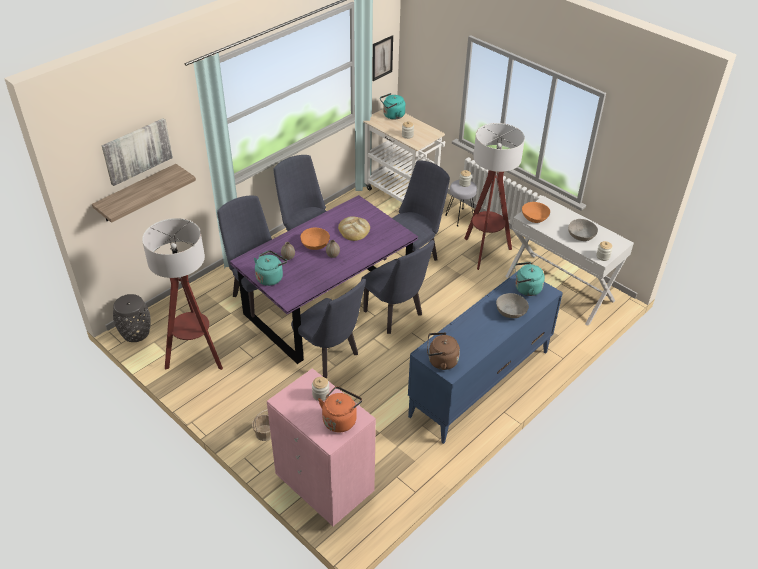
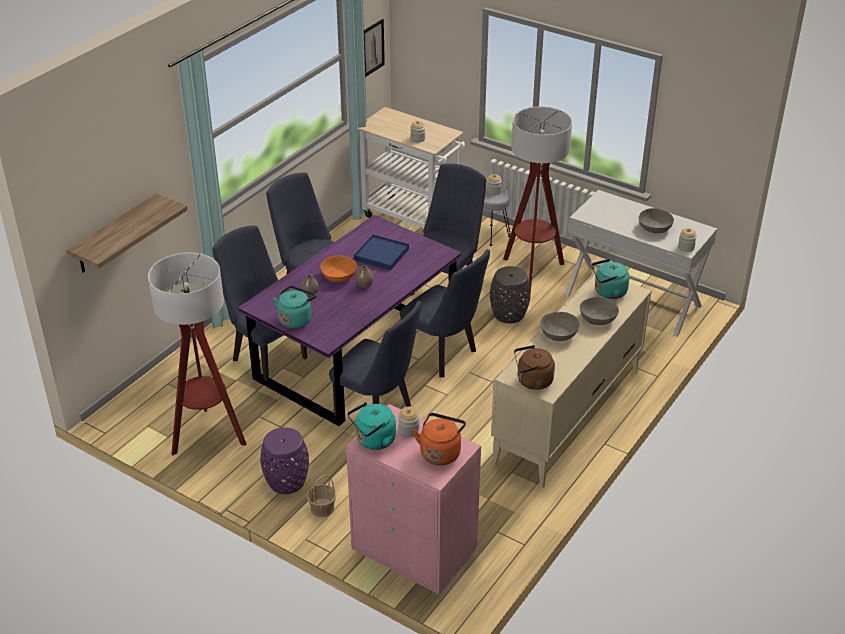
camera: 10 degrees left, 5 degrees down
(136, 333) = (120, 419): grey stool -> grey stool (508, 314)
(137, 151) = (115, 179): picture -> none
(244, 405) = (286, 481): none -> purple stool
(354, 230) = (381, 254): bread -> blue tray
(392, 116) = (392, 118): turquoise kettle -> turquoise kettle (373, 441)
(474, 321) = (558, 334): none -> grey bowl
(480, 384) = (568, 417): blue dresser -> beige dresser
(534, 217) = (595, 215): orange bowl -> none

